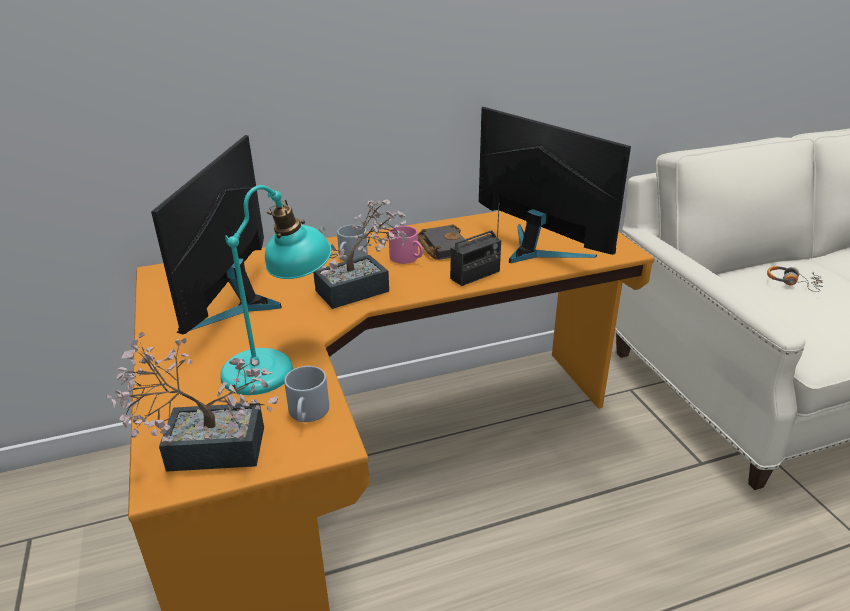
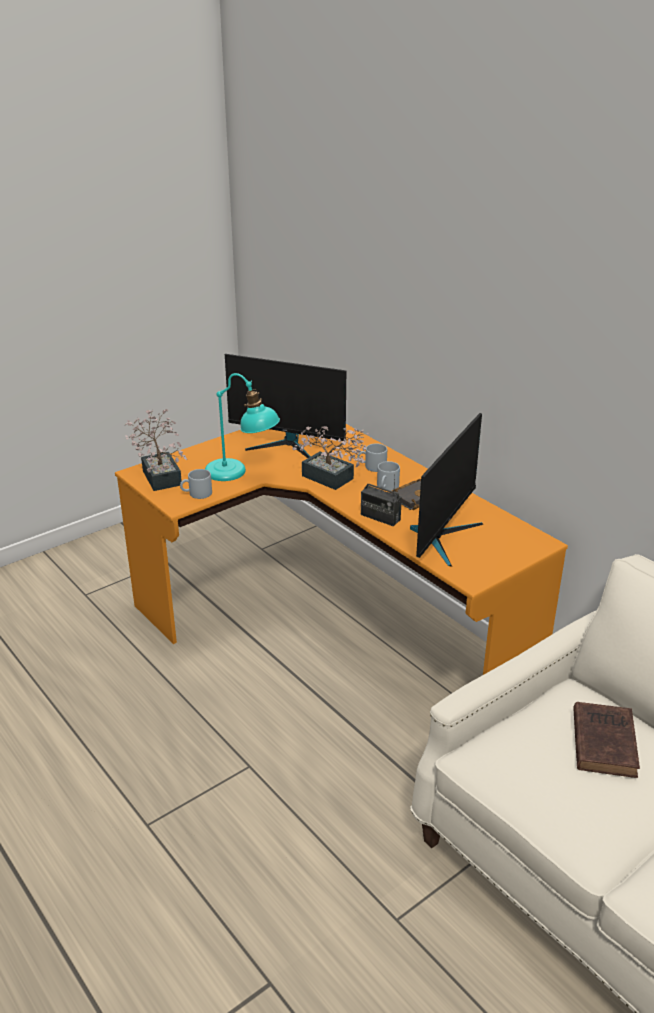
camera: 70 degrees right, 0 degrees up
(236, 305) = (288, 446): monitor -> monitor turned 150 degrees counterclockwise
(408, 258) = (387, 487): pink mug -> grey mug
(793, 283) = (603, 741): headphones -> brown book

